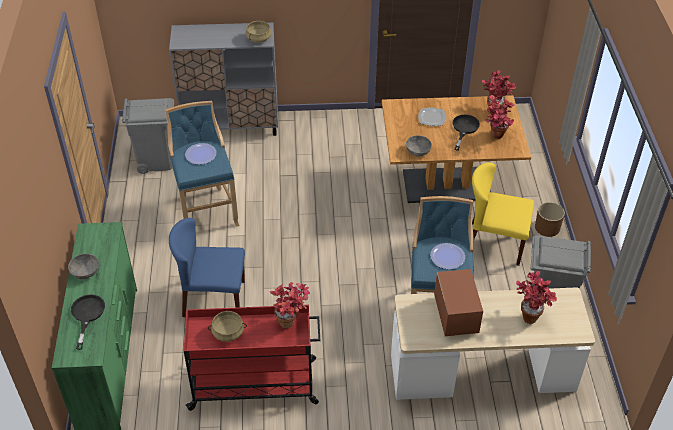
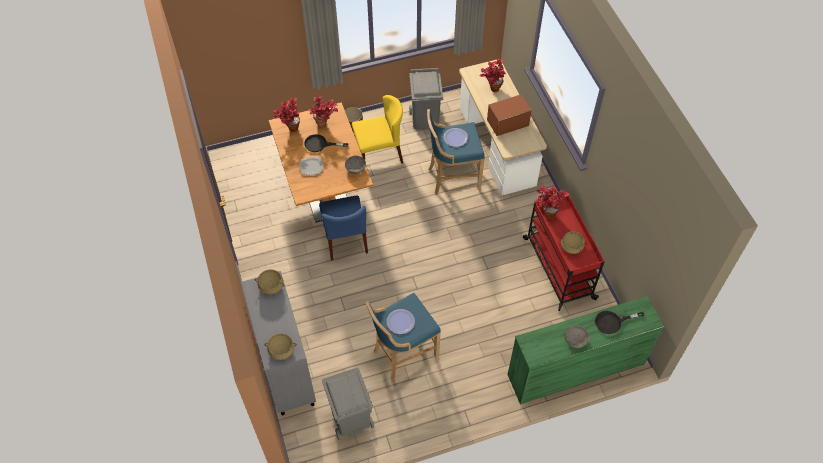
camera: 105 degrees left, 10 degrees up
(185, 36) = (281, 350): none -> beige cooking pot
(213, 298) = (495, 317): blue chair -> blue chair (345, 239)
(494, 243) = (379, 154): yellow chair -> yellow chair turned 105 degrees counterclockwise

